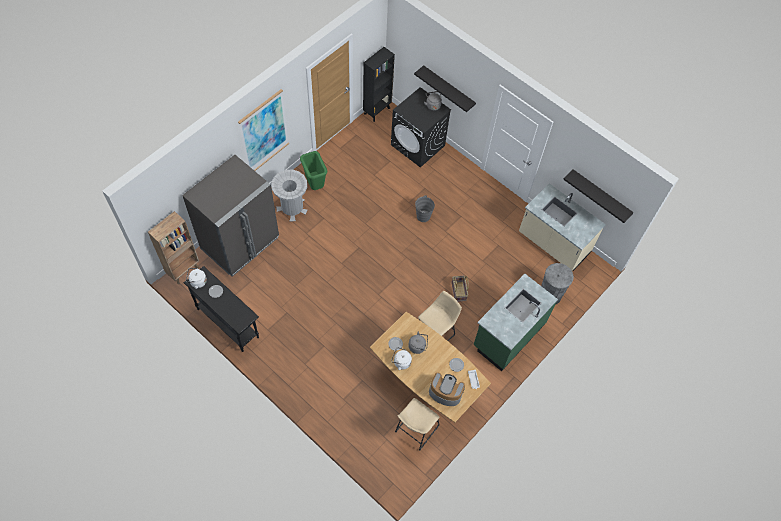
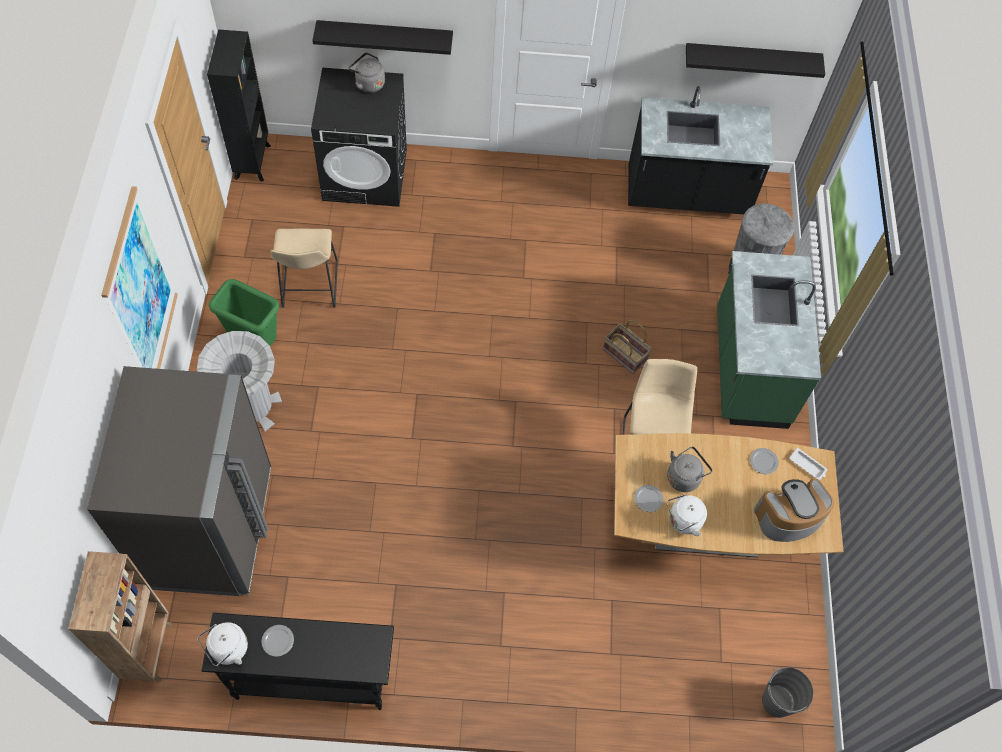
camera: 40 degrees left, 0 degrees up
(415, 430) = (756, 615): beige stool -> beige stool (309, 288)
(423, 216) = (471, 278): grey bucket -> grey bucket (777, 701)
(553, 244) = (687, 194): beige counter -> black counter

